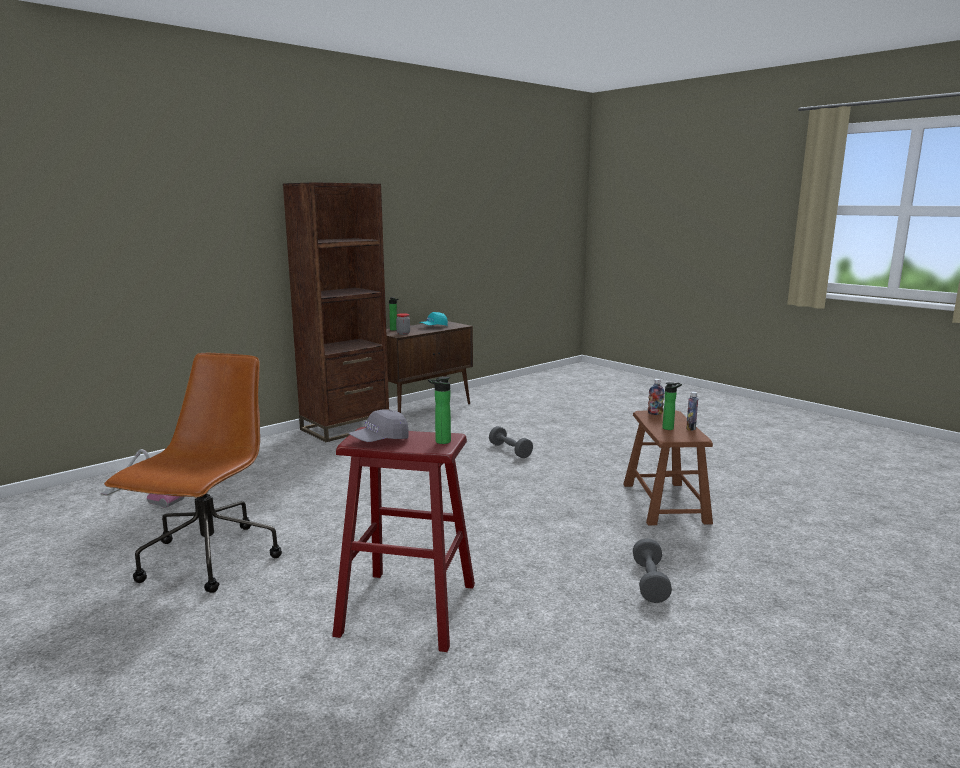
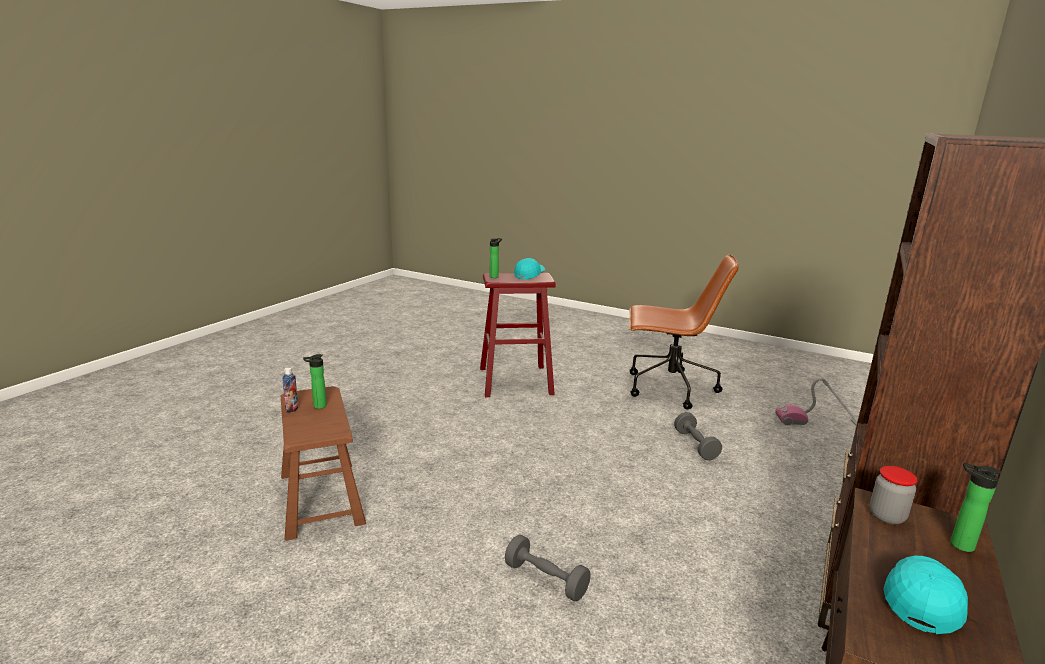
camera: 160 degrees right, 5 degrees up
(209, 560) = (668, 388): brown office chair -> brown office chair turned 75 degrees counterclockwise
(380, 441) = (529, 275): grey cap -> turquoise cap
(650, 582) = (363, 414): grey dumbbell -> grey dumbbell (695, 445)
(655, 413) = (324, 431): bottle -> none

